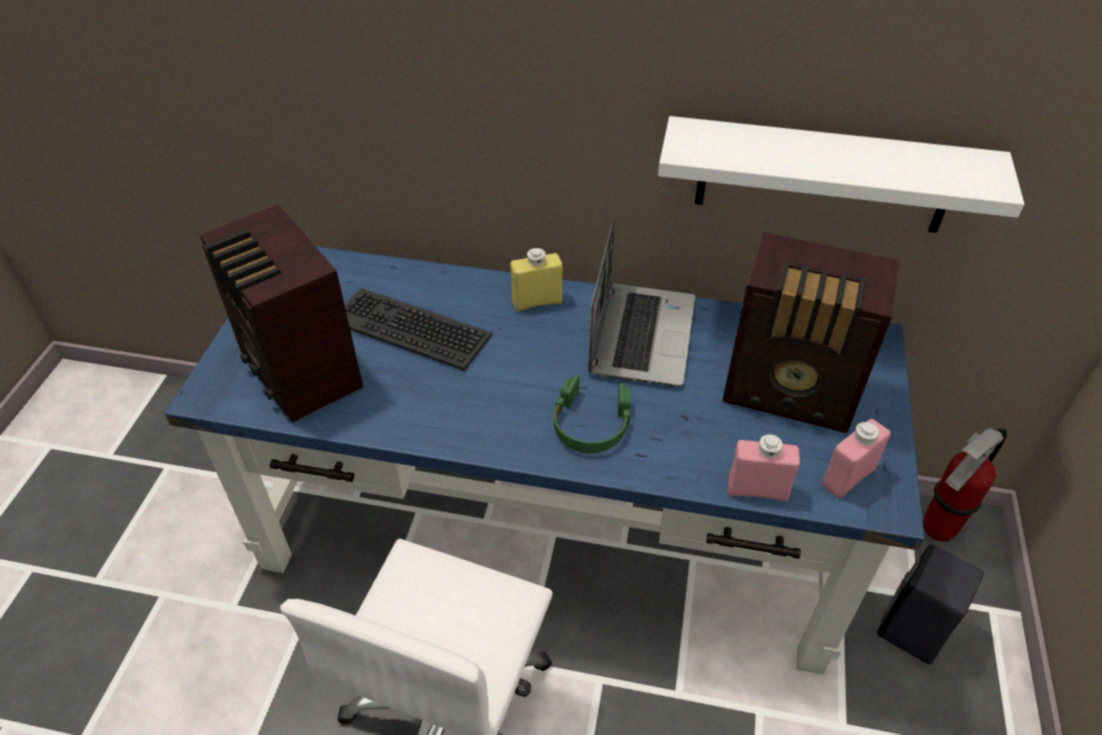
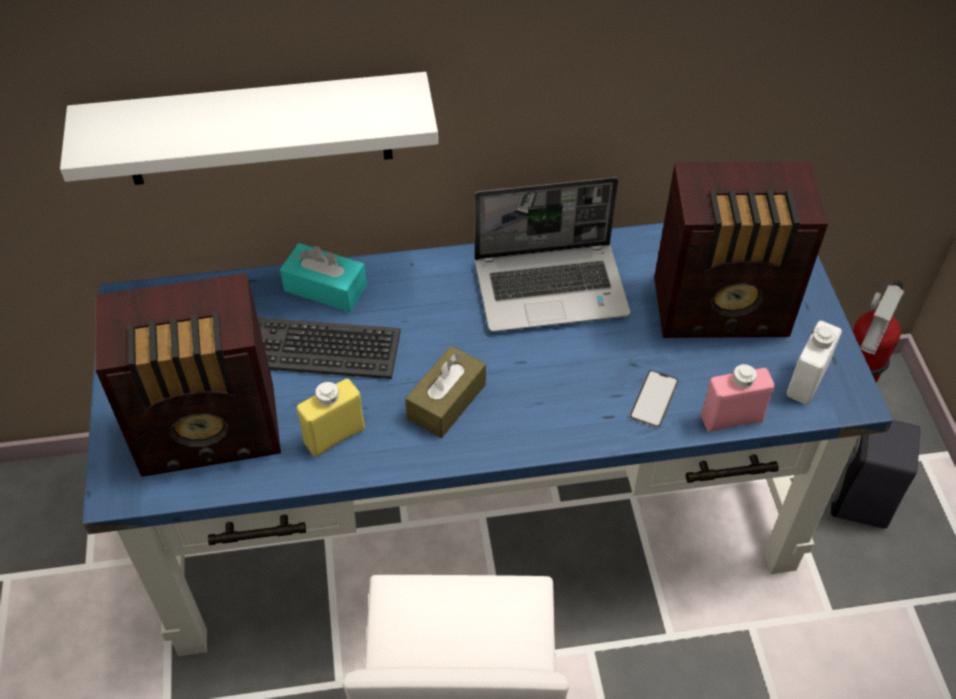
camera: 20 degrees left, 5 degrees up
(300, 373) = (213, 432): radio -> radio turned 45 degrees counterclockwise
(448, 287) = (325, 288): none -> turquoise tissue box
(502, 402) = (446, 401): none -> brown tissue box
(537, 302) = (429, 280): yellow bottle -> yellow bottle (334, 436)
(590, 424) = (546, 399): green headphones -> none
(640, 334) = (552, 288): laptop -> laptop turned 90 degrees clockwise
(690, 451) = (654, 399): none -> phone
(824, 176) = (708, 85): white shelf -> white shelf (257, 130)
(848, 477) = (806, 381): pink bottle -> white bottle

